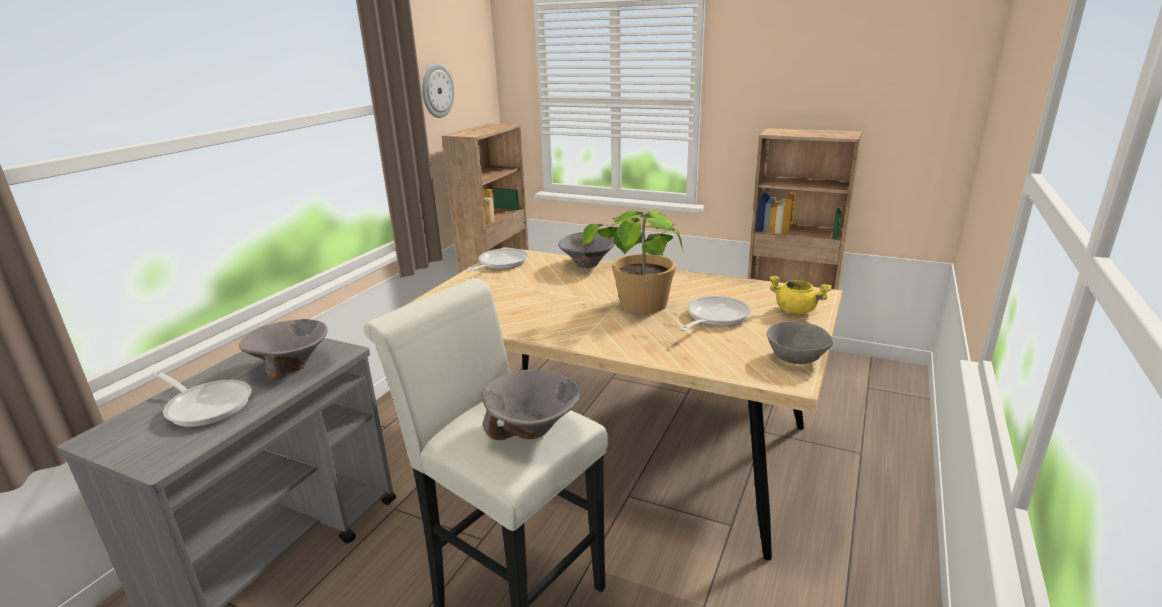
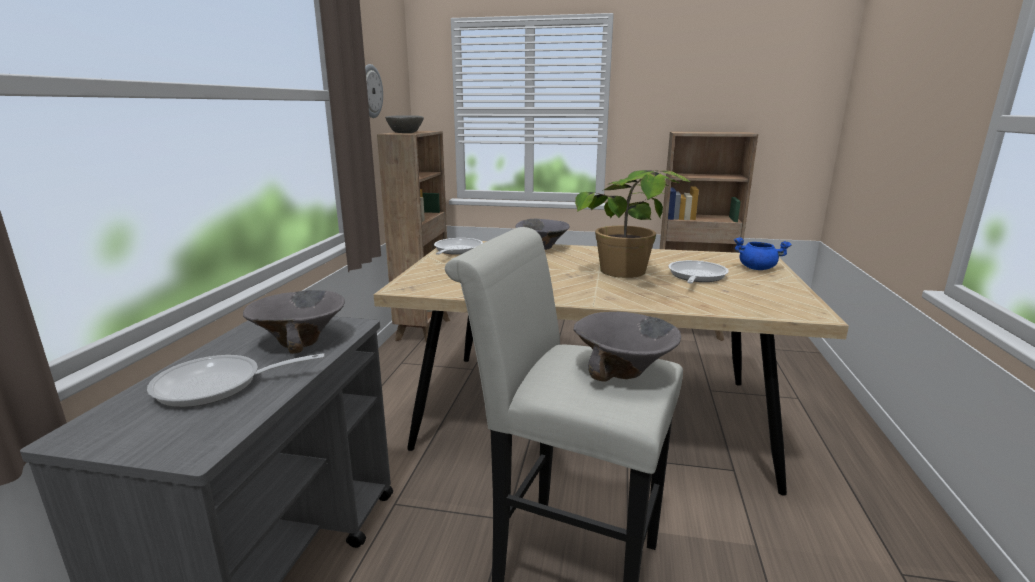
camera: 15 degrees left, 5 degrees down
(206, 405) = (218, 386): frying pan -> frying pan turned 150 degrees clockwise
(795, 358) = (796, 299): grey bowl -> grey bowl (405, 133)
(796, 310) = (757, 268): yellow cooking pot -> blue cooking pot

